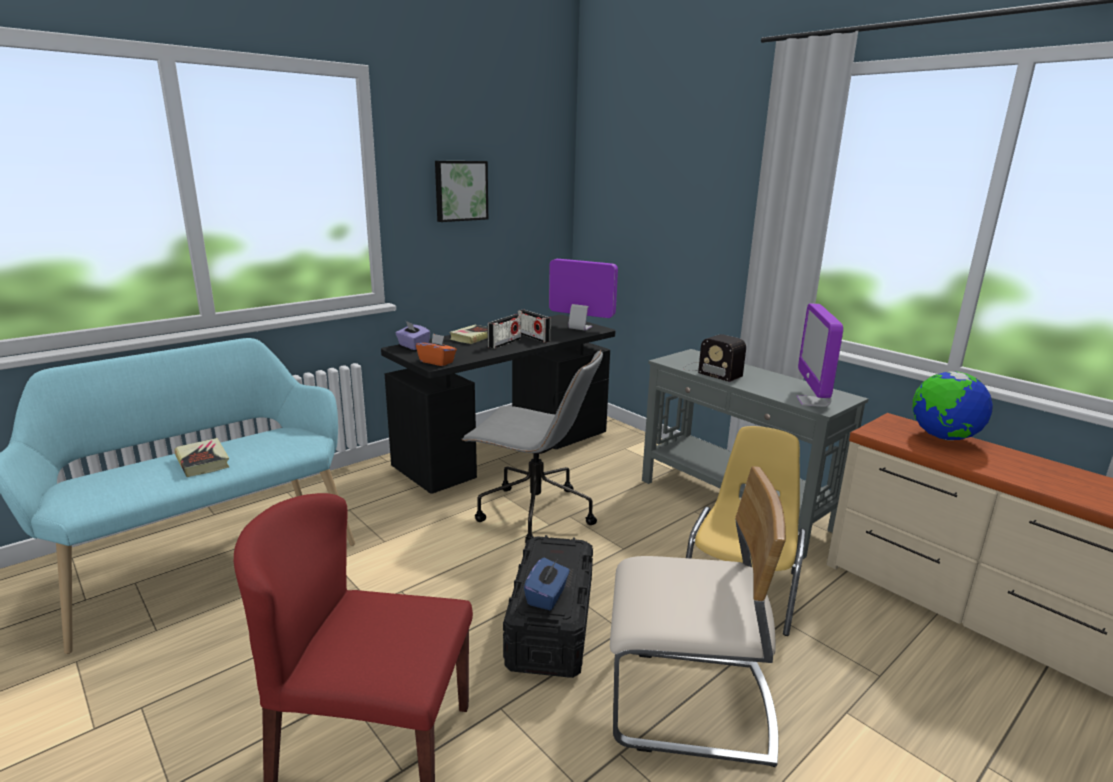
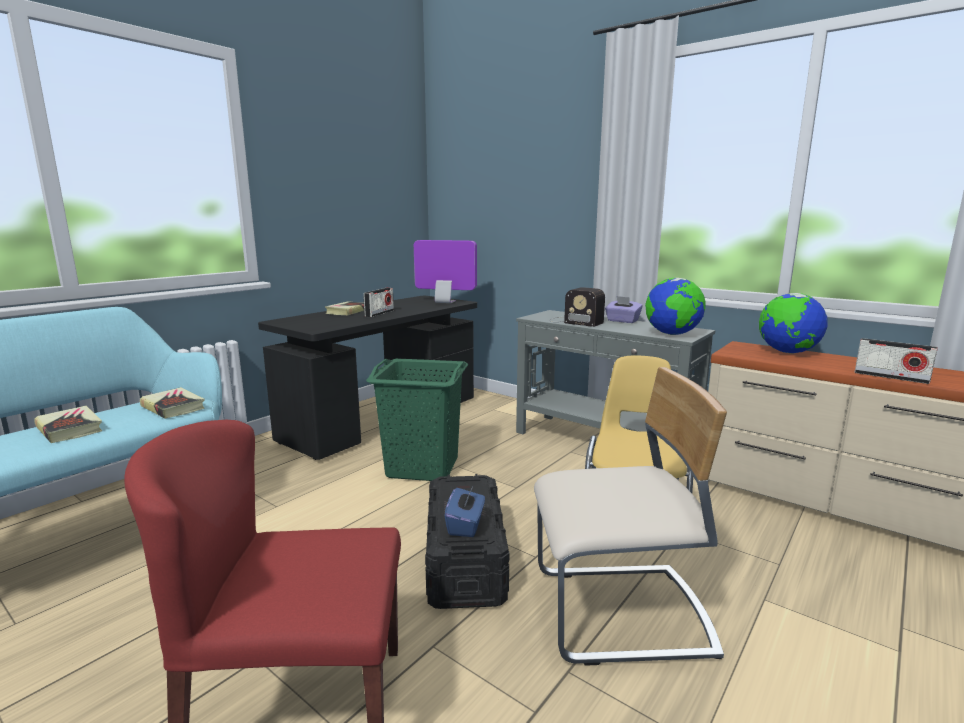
camera: 10 degrees left, 5 degrees down
(292, 444) = (173, 407): none -> book
(413, 346) = (290, 319): purple tissue box -> purple tissue box (622, 321)
(437, 362) = (318, 328): orange tissue box -> none
(460, 190) = (327, 177): picture -> none
(533, 337) = (405, 309): radio -> radio (891, 377)
(533, 513) = (423, 467): grey office chair -> green laundry basket
(812, 402) = (672, 334): monitor -> globe

